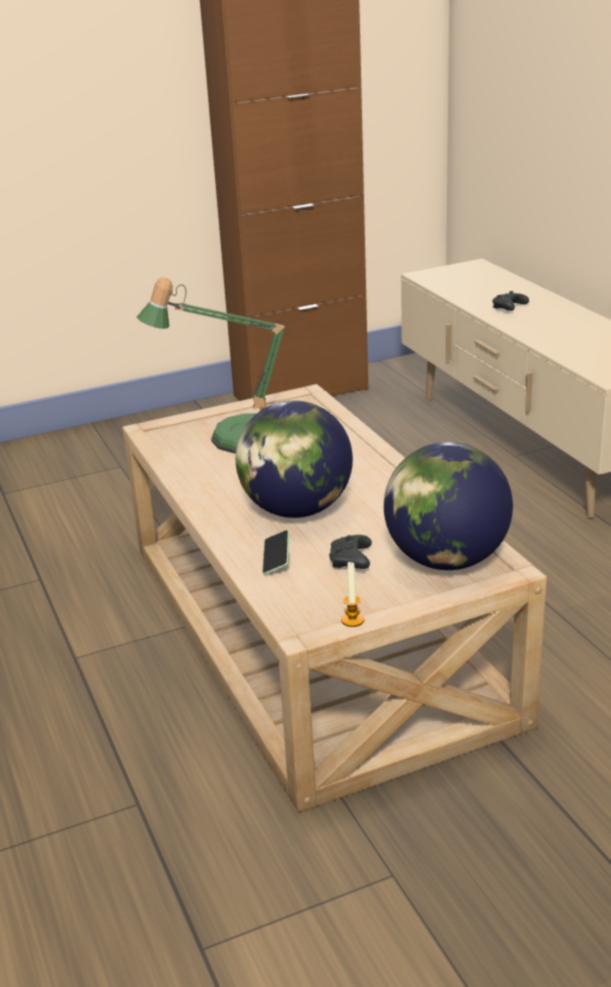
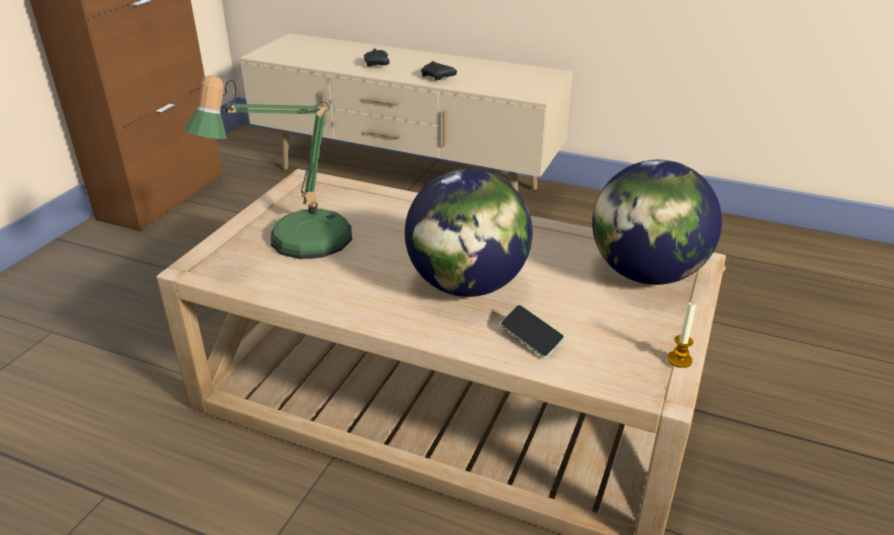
camera: 45 degrees left, 5 degrees up
(351, 561) = (586, 309): black game controller -> black game controller (438, 77)

